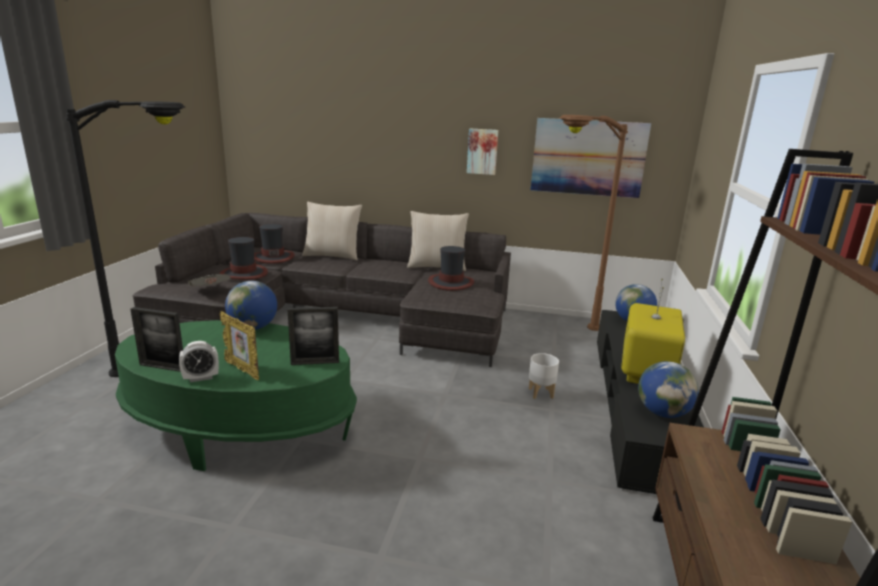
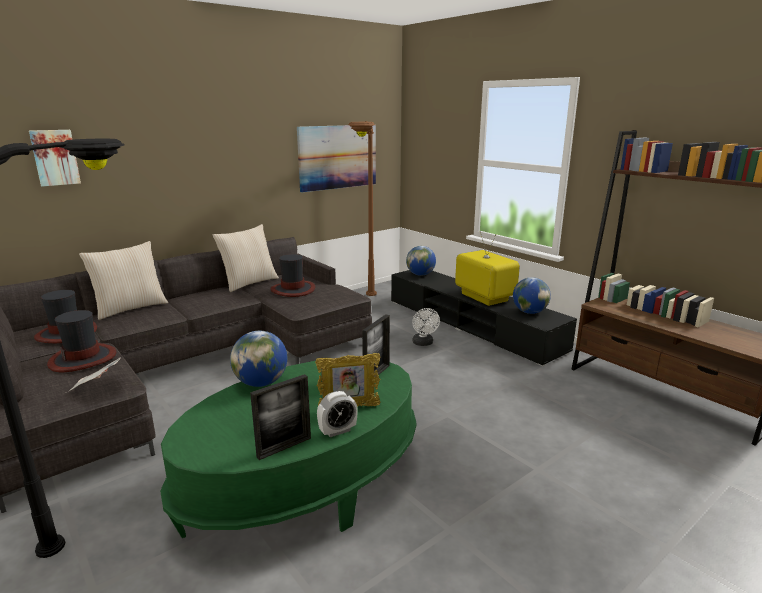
camera: 50 degrees left, 0 degrees up
(201, 378) = (337, 431): alarm clock -> alarm clock turned 45 degrees clockwise
(482, 151) = (255, 163): picture -> picture (55, 157)
(541, 393) = (423, 343): white planter -> white fan

